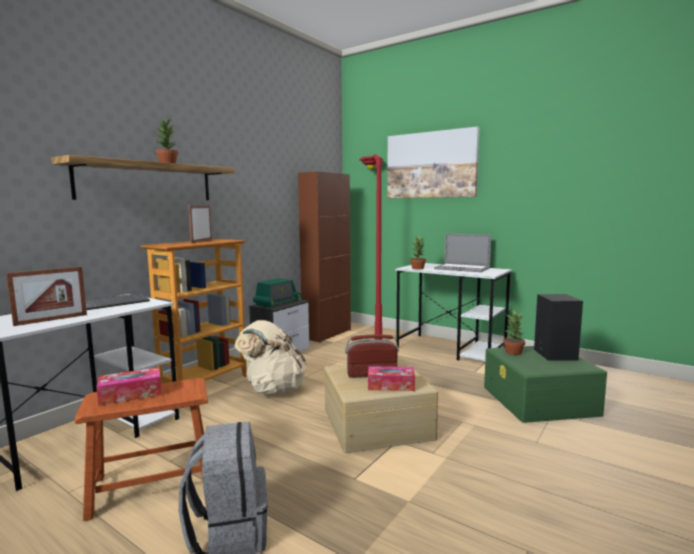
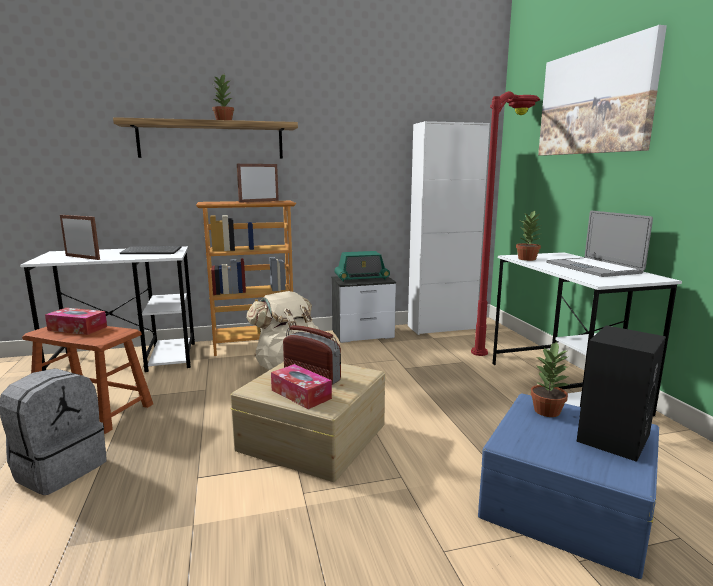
camera: 40 degrees right, 5 degrees up
(51, 320) = (82, 257): picture frame -> picture frame turned 150 degrees counterclockwise
(327, 334) = (441, 327): brown cabinet -> white cabinet
(539, 401) = (565, 503): green storage box -> blue storage box

